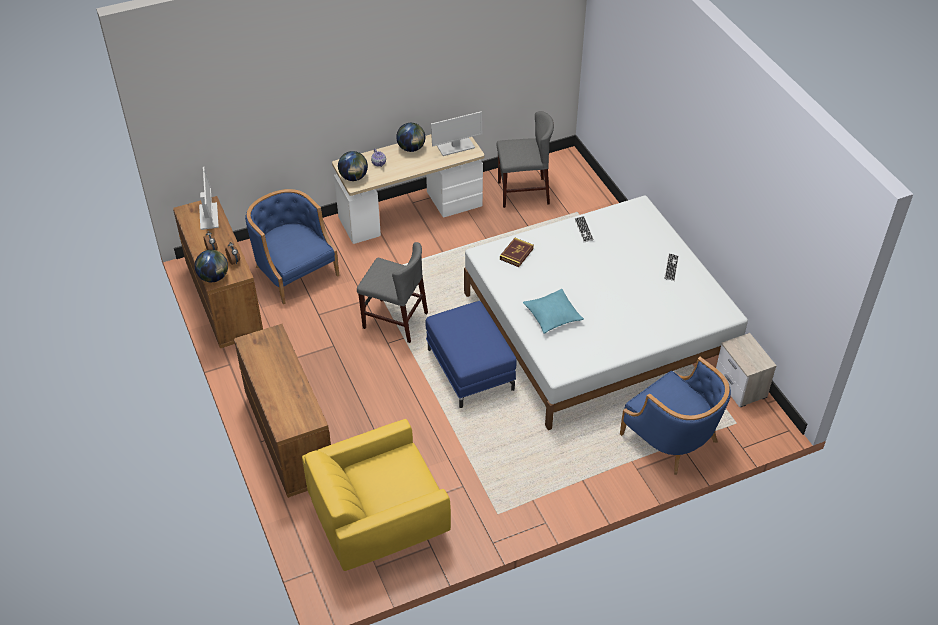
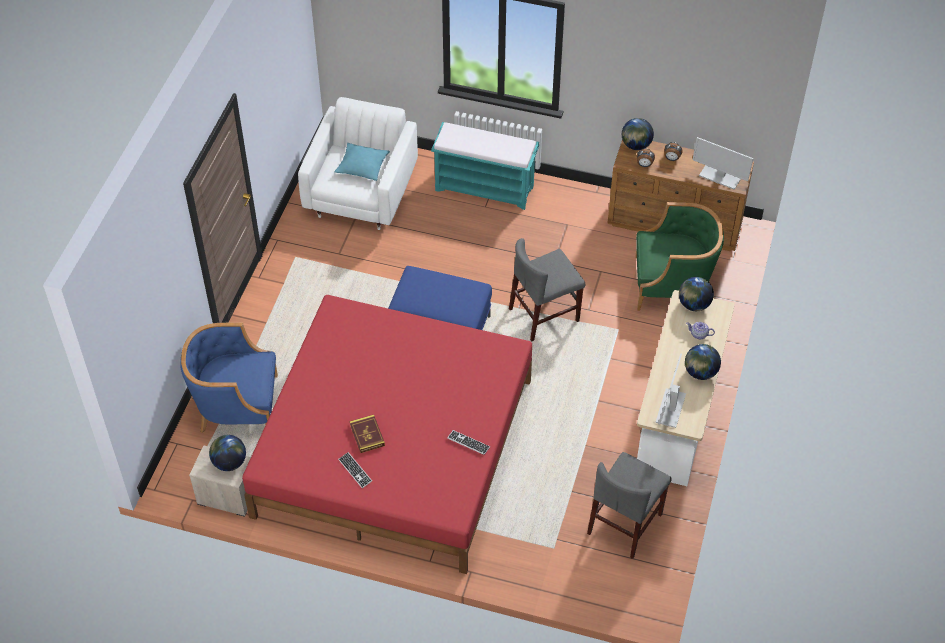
camera: 130 degrees right, 5 degrees up
(289, 438) = (485, 188): brown dresser -> turquoise bench
(294, 271) = (672, 284): blue armchair -> green armchair
(378, 521) = (362, 194): yellow armchair -> white armchair
(516, 254) = (488, 371): book -> book (367, 435)
(552, 315) = (393, 344): turquoise pillow -> turquoise pillow (362, 166)
(598, 327) = (394, 447): white bed -> red bed
(740, 351) = (229, 462): none -> globe

